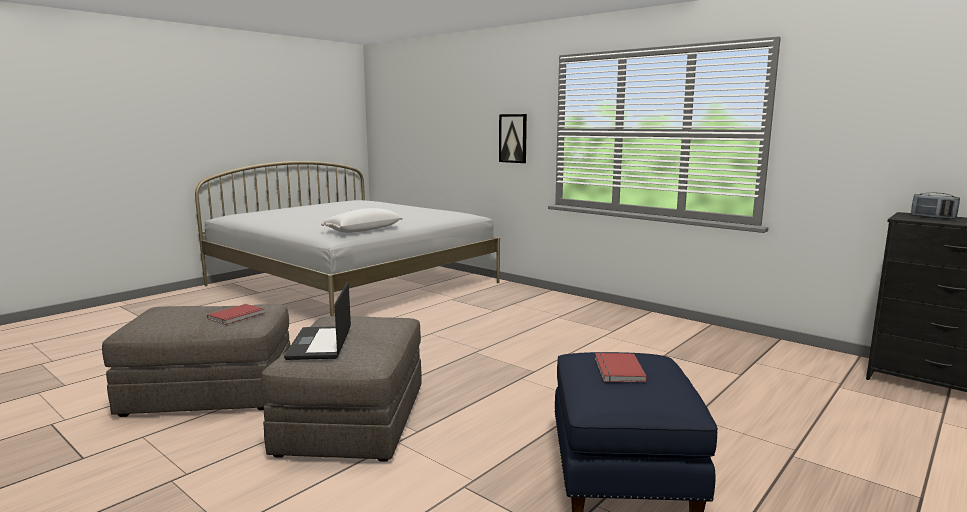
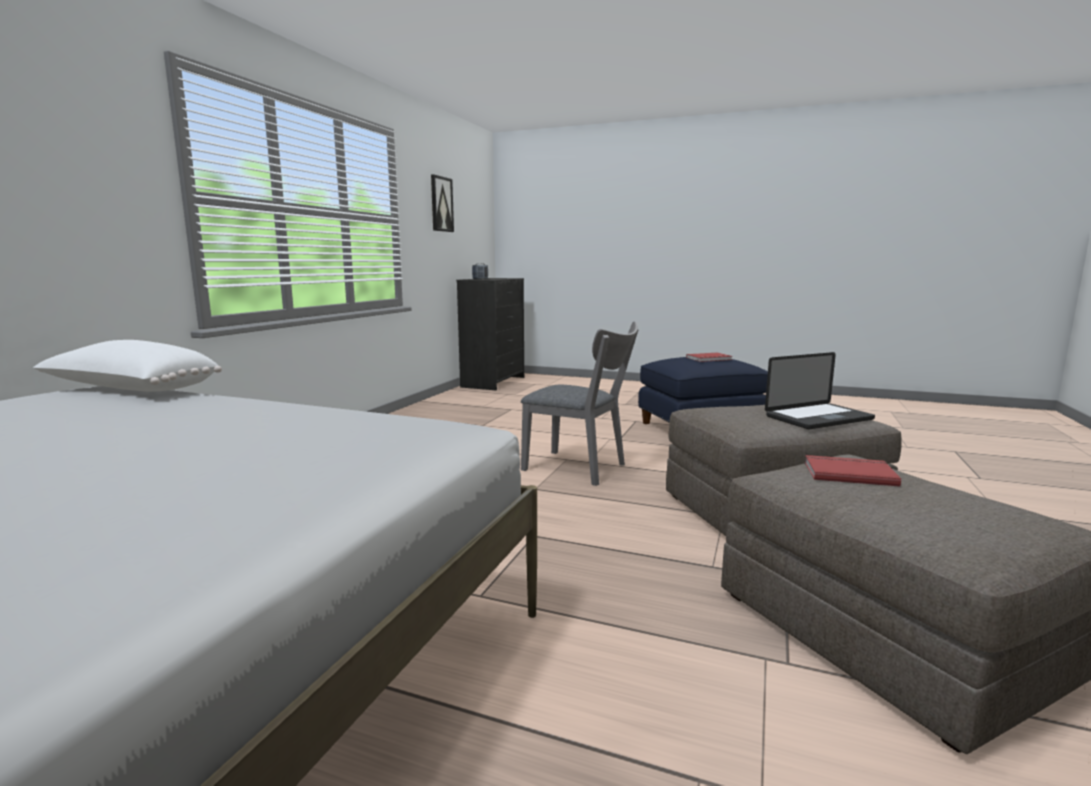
camera: 110 degrees left, 0 degrees up
(362, 230) = (356, 416): white pillow -> white pillow (130, 390)
(505, 372) = (581, 468): none -> grey chair
(513, 138) = (76, 201): picture -> picture (441, 204)

